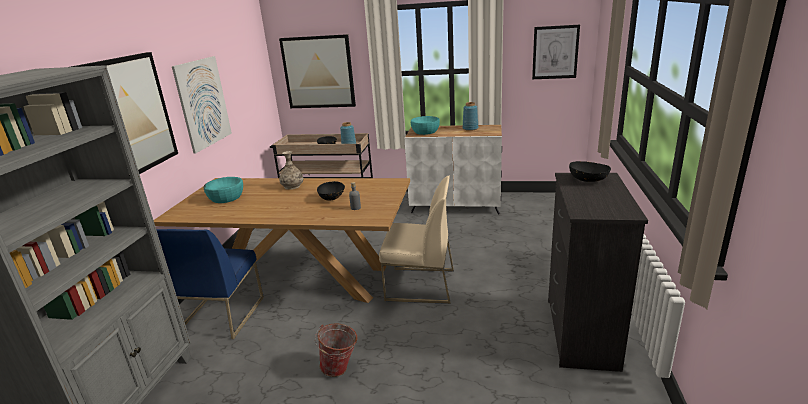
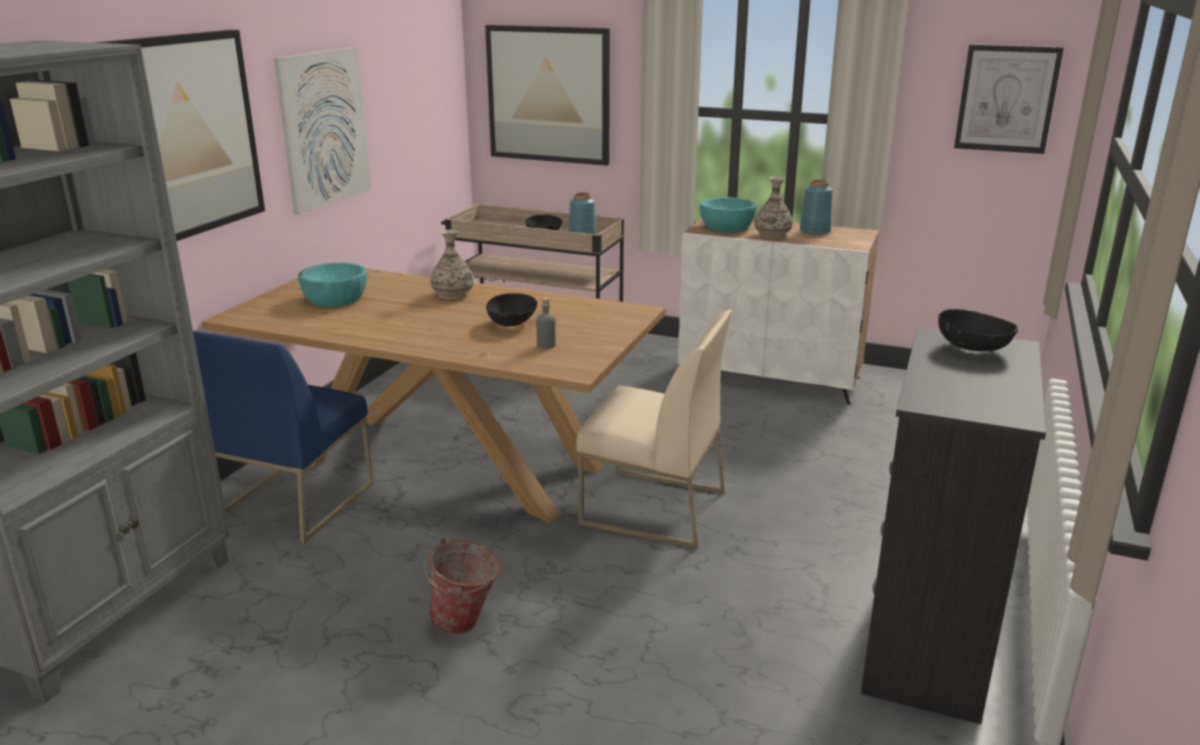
camera: 10 degrees right, 0 degrees up
(450, 133) = (772, 235): none -> vase

